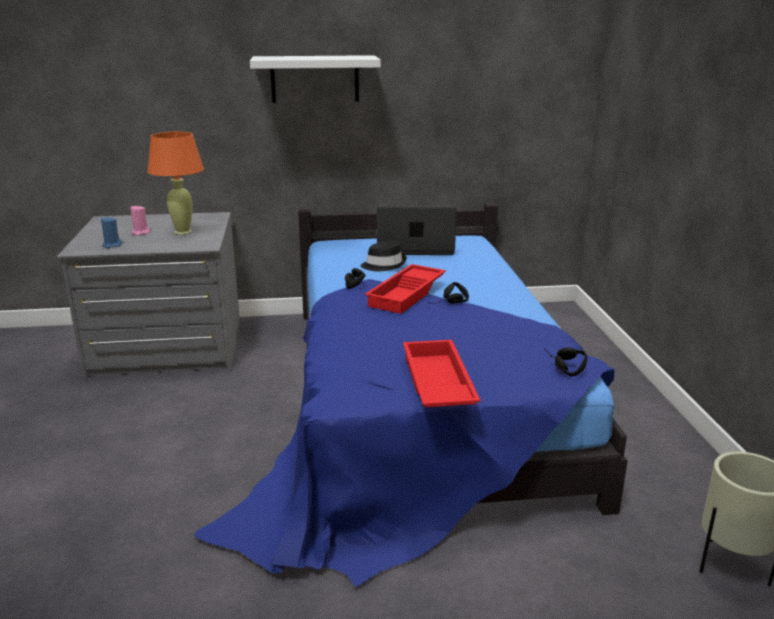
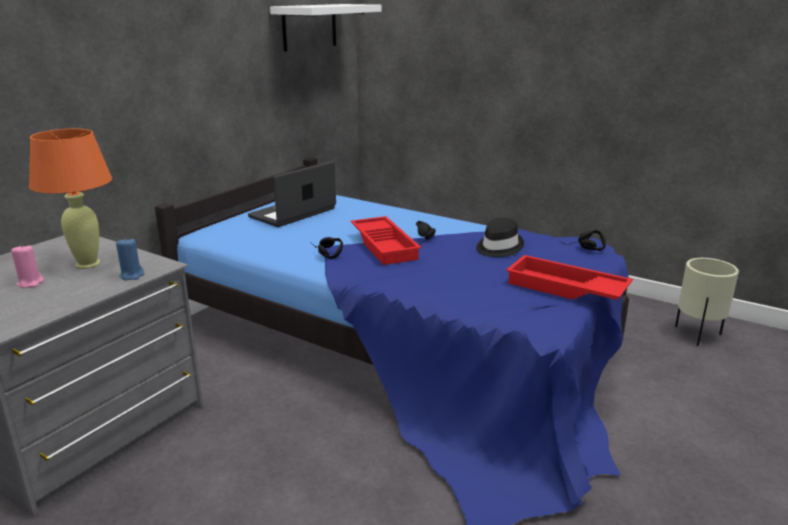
camera: 50 degrees left, 0 degrees up
(112, 245) = (35, 307): blue candle -> blue candle (132, 275)
(315, 79) = (149, 48): white shelf -> white shelf (309, 27)
(384, 265) = (304, 233): black hat -> black hat (498, 247)

